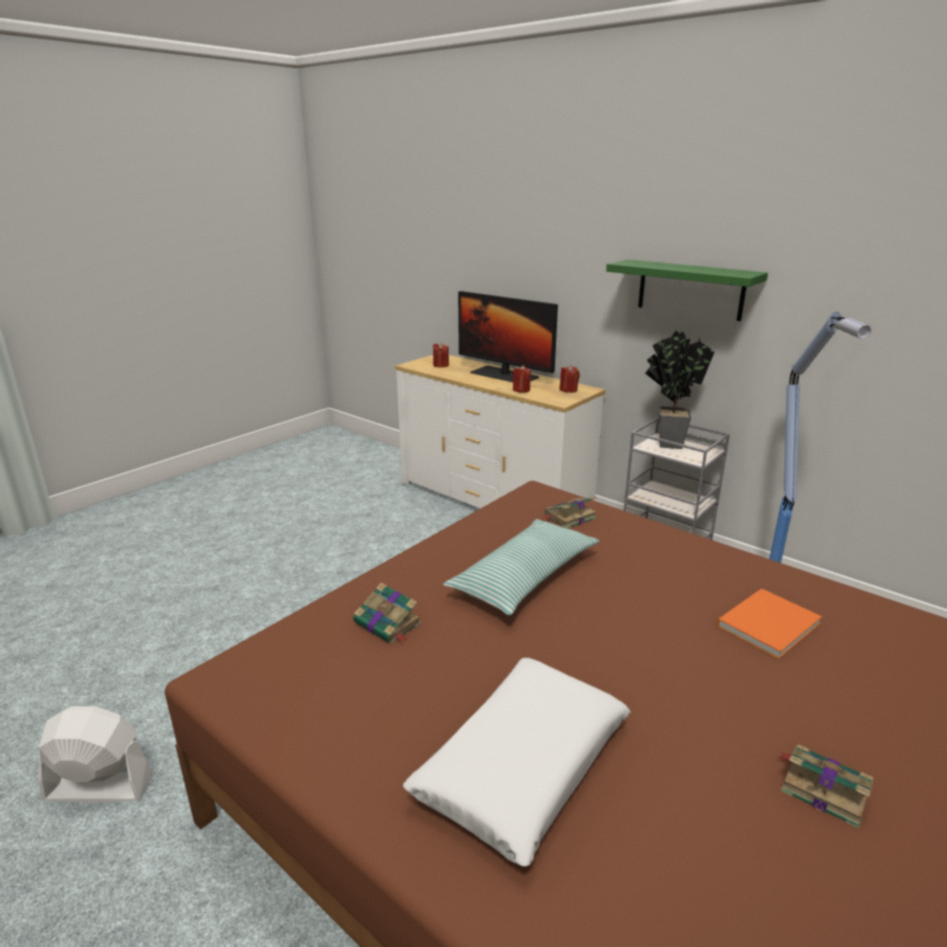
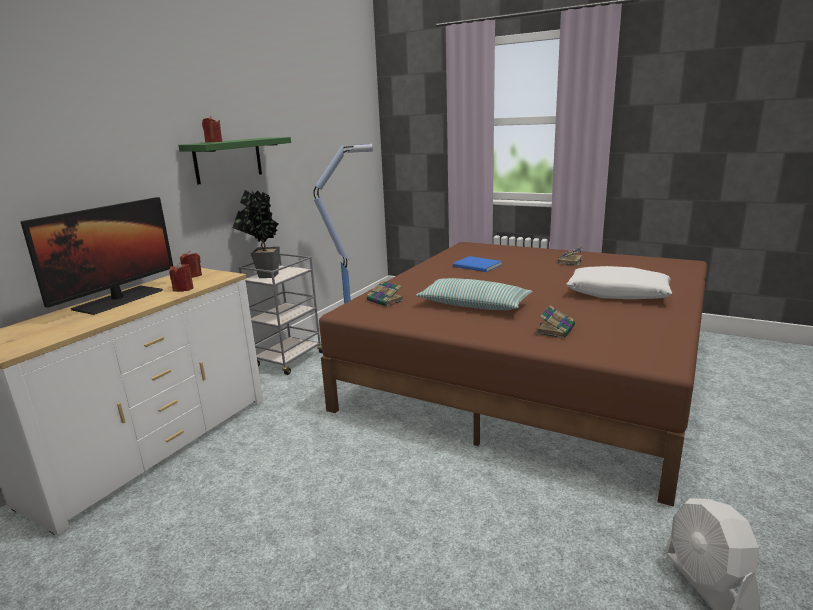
camera: 100 degrees left, 5 degrees down
(441, 365) = (36, 333): red candle -> red candle (213, 142)
(764, 624) = (478, 266): orange book -> blue book

